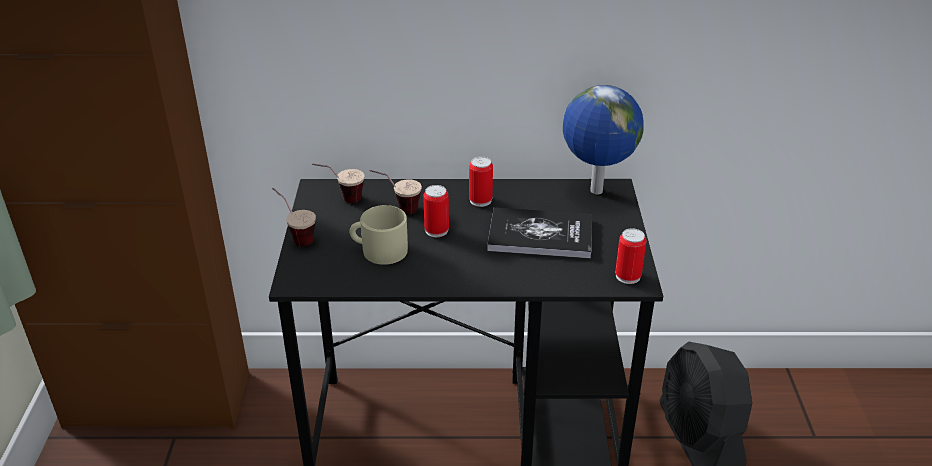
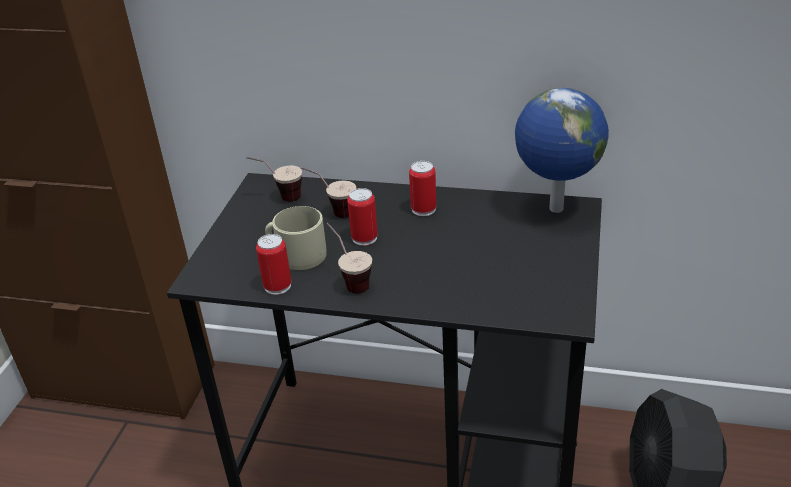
camera: 15 degrees right, 0 degrees up
(295, 237) = (218, 232): cup -> cup (349, 280)
(540, 235) = (475, 252): book -> none
(628, 276) = (559, 309): can -> can (277, 286)

